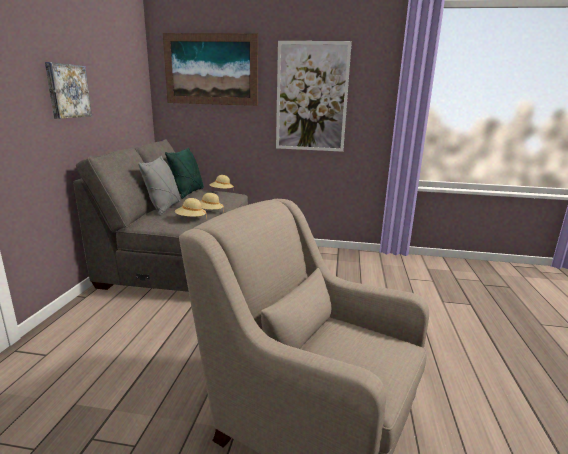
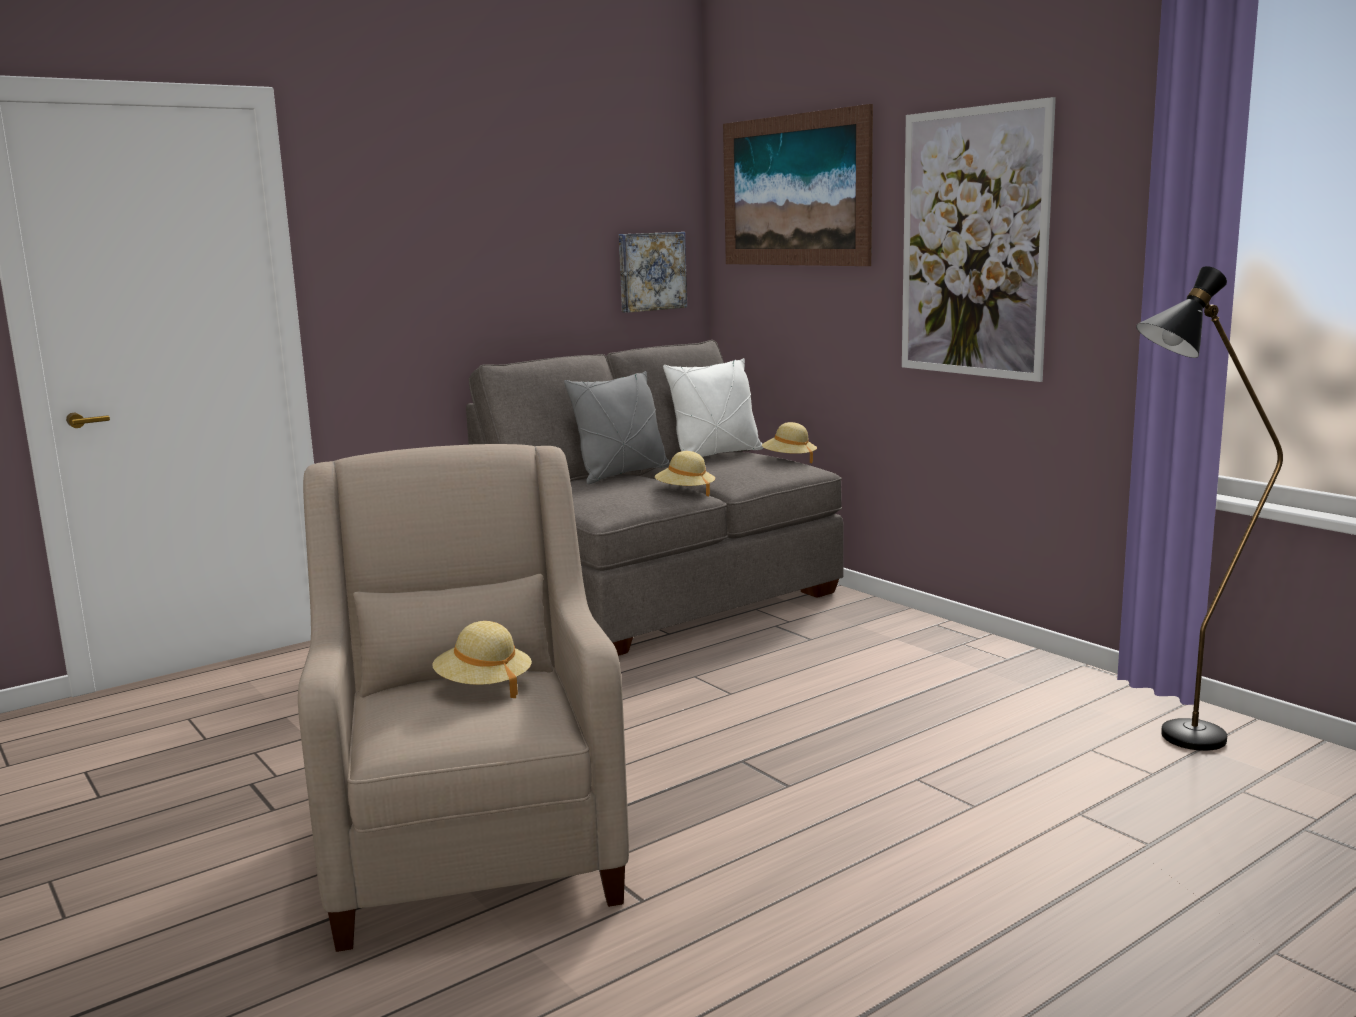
camera: 45 degrees right, 5 degrees down
(67, 91) = (477, 255): picture -> picture (651, 271)
(188, 193) = (716, 455): green pillow -> white pillow
(191, 219) = (620, 496): beige hat -> beige hat (483, 686)
(419, 268) = (1175, 741): none -> black floor lamp

